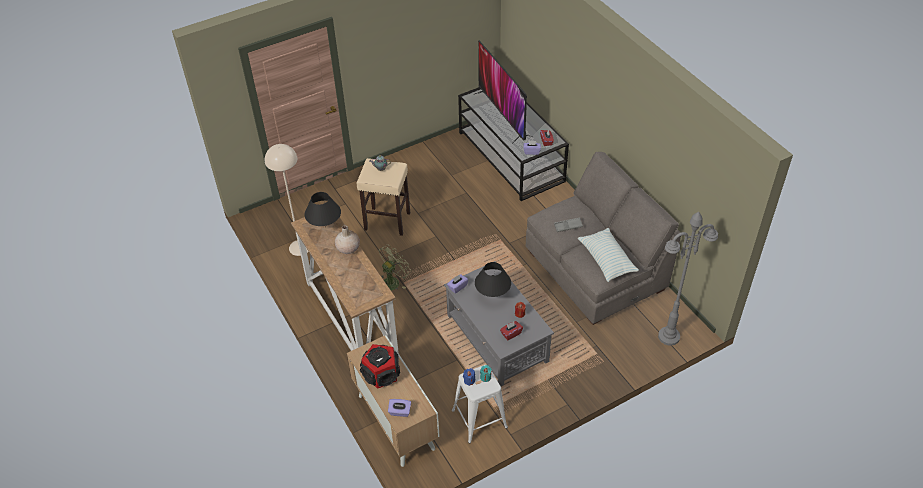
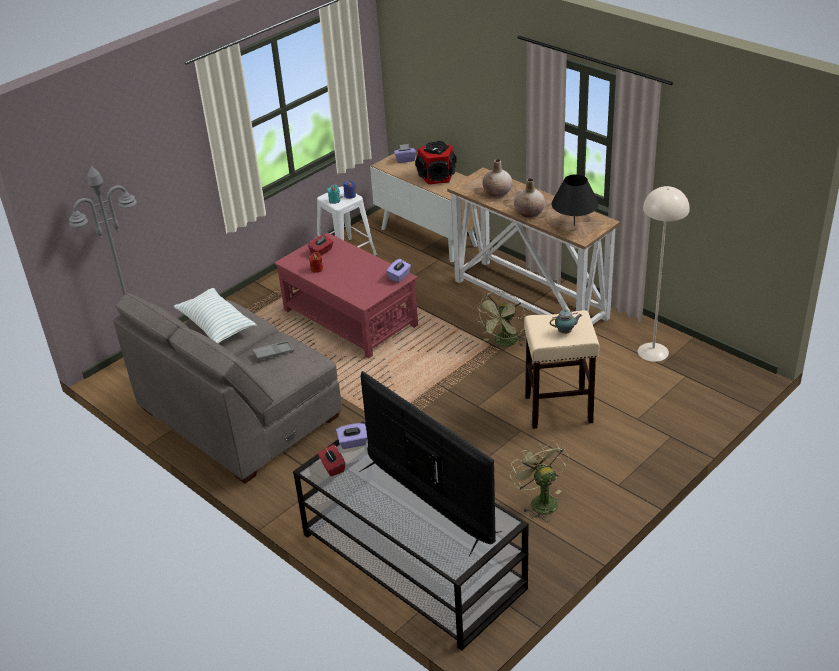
camera: 165 degrees right, 10 degrees down
(358, 278) = (497, 193): none -> beige vase
(430, 170) = (540, 501): none -> green fan
(492, 295) = (354, 278): black table lamp -> none
(497, 338) = (350, 317): grey coffee table -> red coffee table

